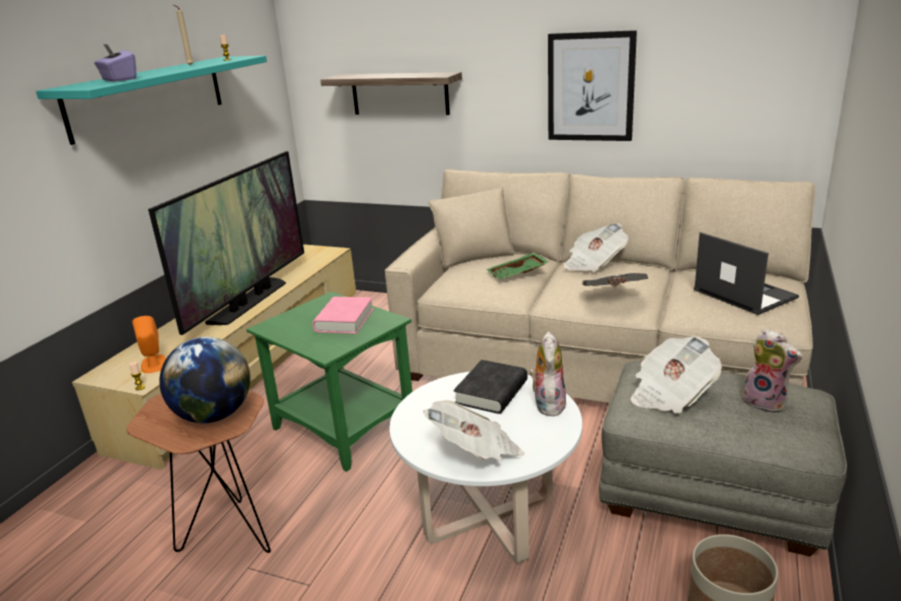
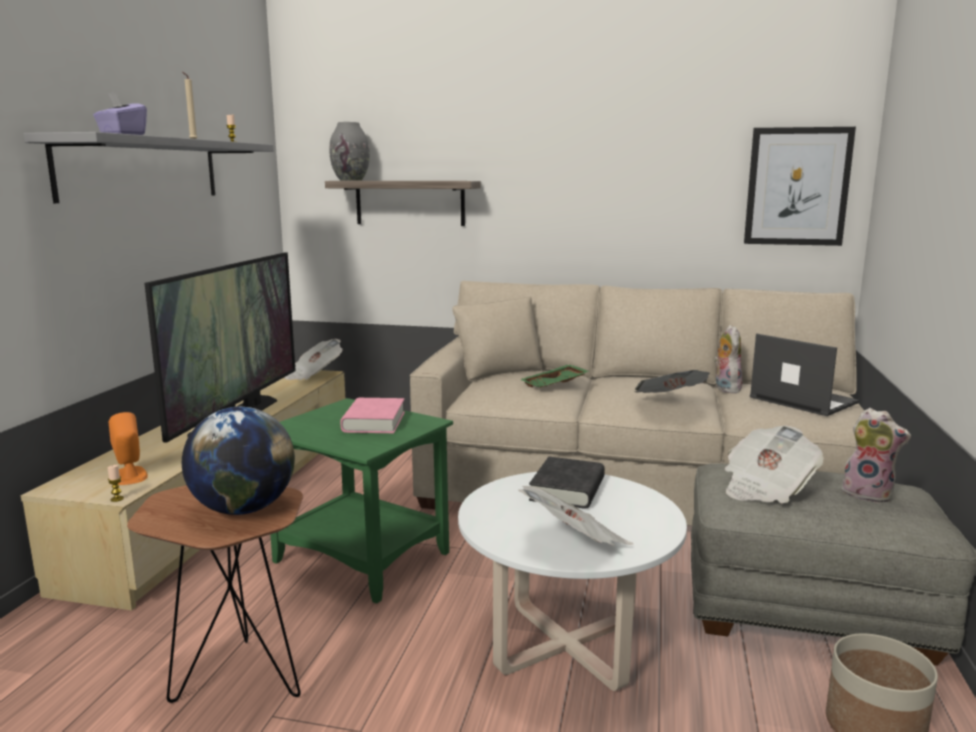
camera: 10 degrees left, 10 degrees down
(148, 97) = (142, 169): turquoise shelf -> grey shelf
(344, 76) = (351, 180): none -> grey vase
(547, 404) = (636, 499): plush toy -> plush toy (725, 388)
(590, 87) = (619, 199): picture -> picture (797, 187)
(593, 263) = (633, 376): newspaper -> newspaper (314, 375)

